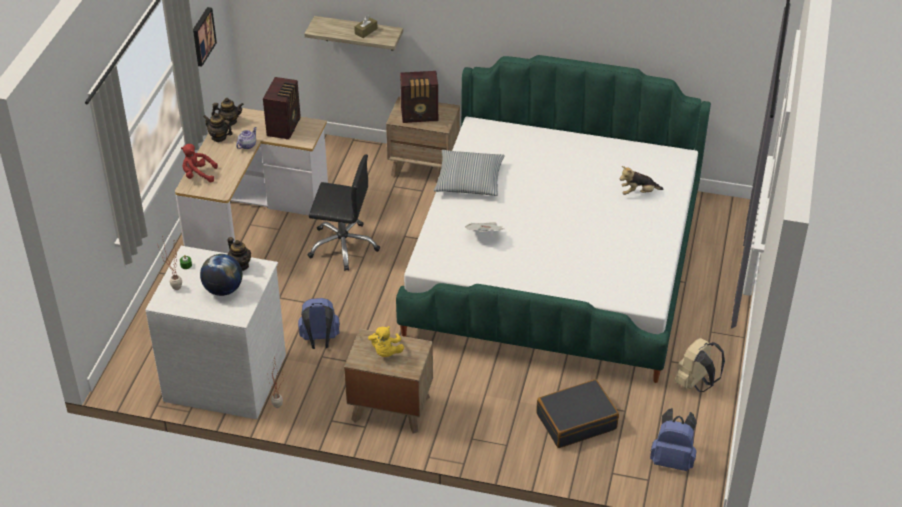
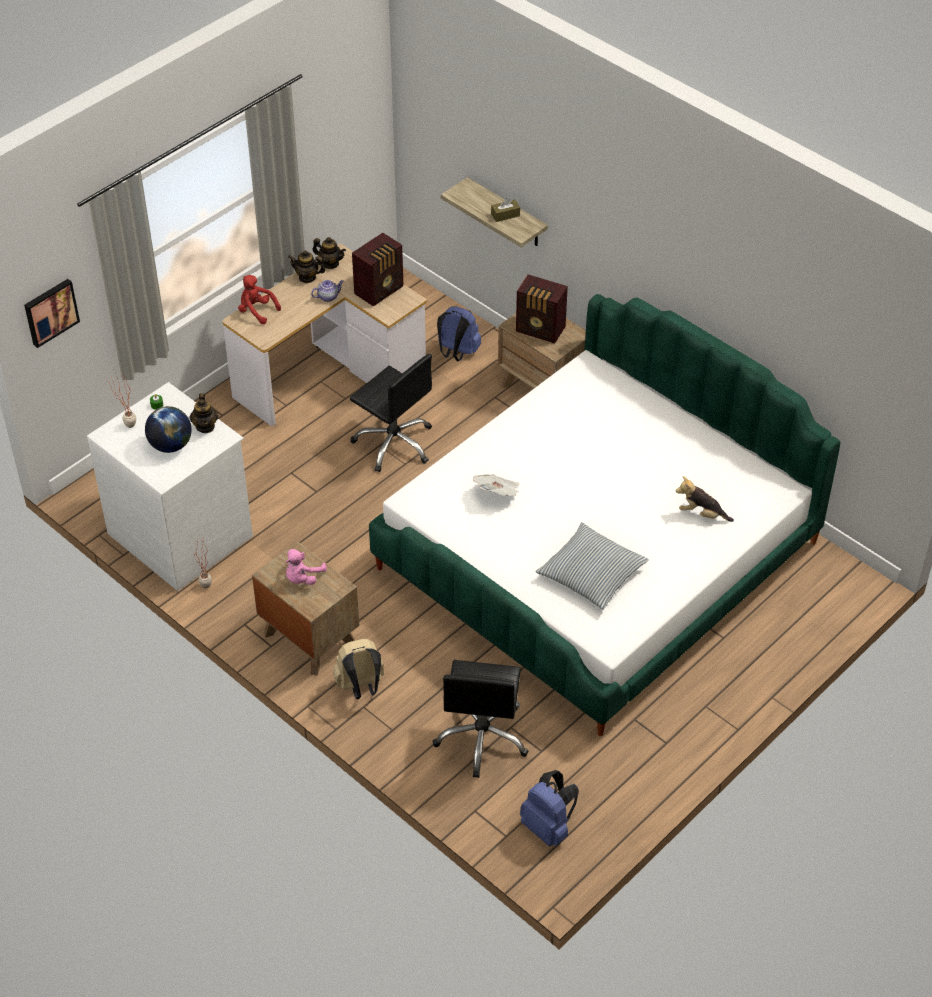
camera: 30 degrees right, 5 degrees up
(202, 36) = (329, 161): picture -> picture (50, 311)
(219, 137) = (307, 277): teapot -> teapot turned 45 degrees counterclockwise
(320, 341) = (295, 536): blue backpack -> blue backpack (457, 353)
(386, 352) = (302, 578): yellow plush toy -> pink plush toy
(469, 180) = (530, 425): pillow -> pillow (591, 573)
(576, 421) = (482, 738): black suitcase -> black office chair
(696, 383) = (641, 756): beige backpack -> beige backpack (361, 687)

